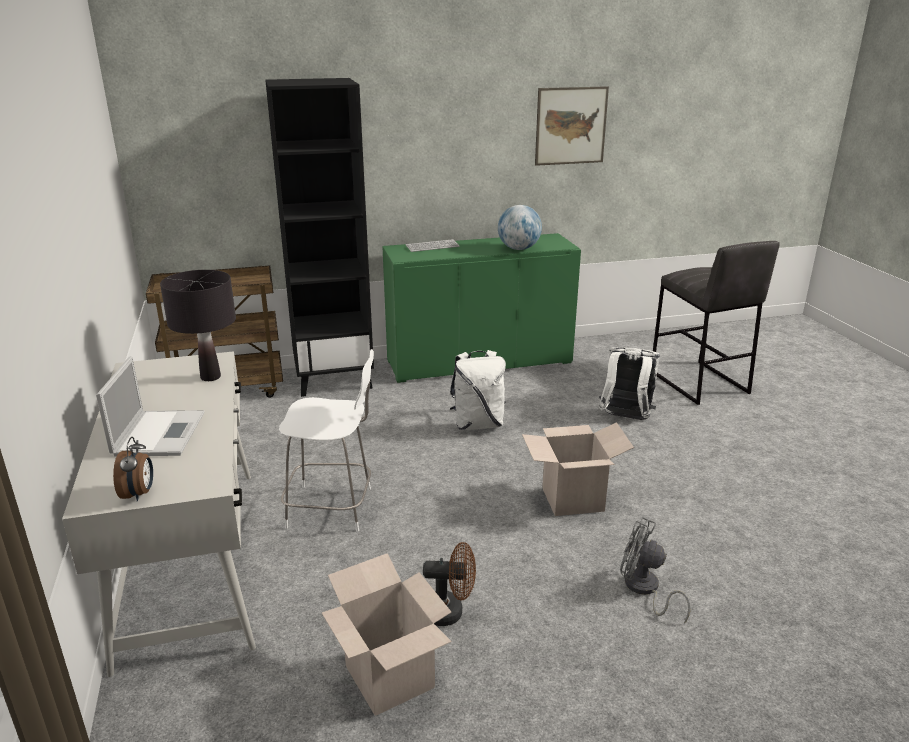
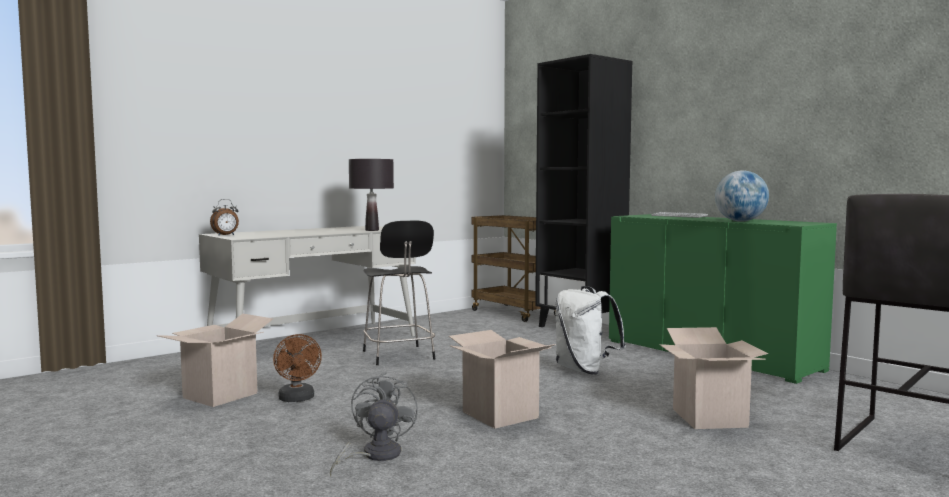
camera: 65 degrees right, 20 degrees down
(159, 433) = (293, 232): laptop -> none
(333, 508) = (399, 356): white chair -> black chair
(571, 126) = (856, 90): picture -> none
(625, 419) = (709, 418): white backpack -> cardboard box

